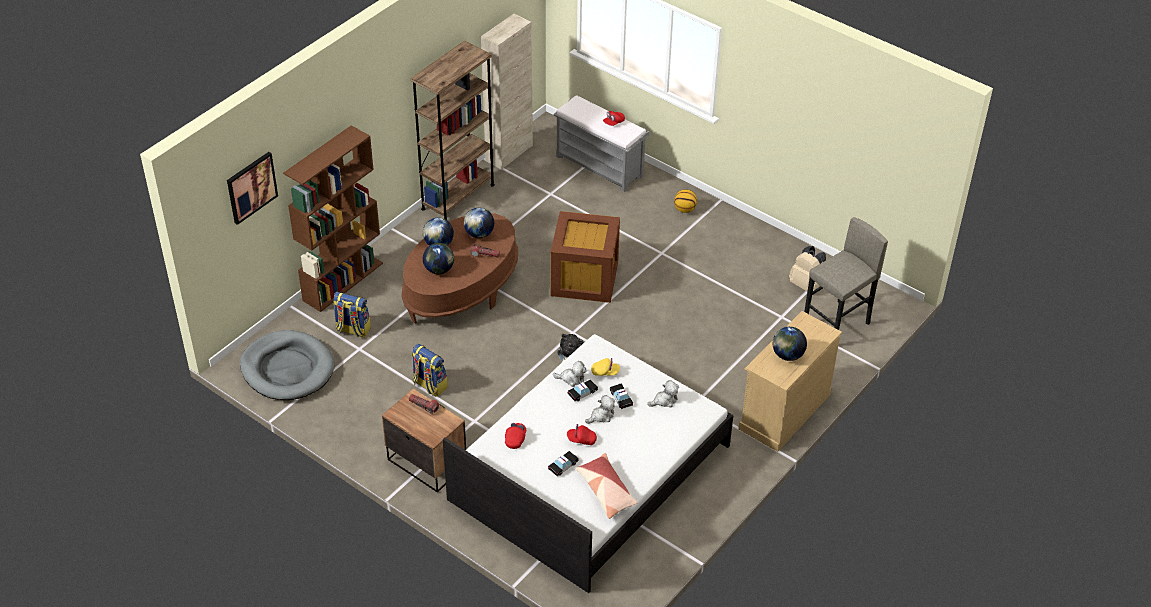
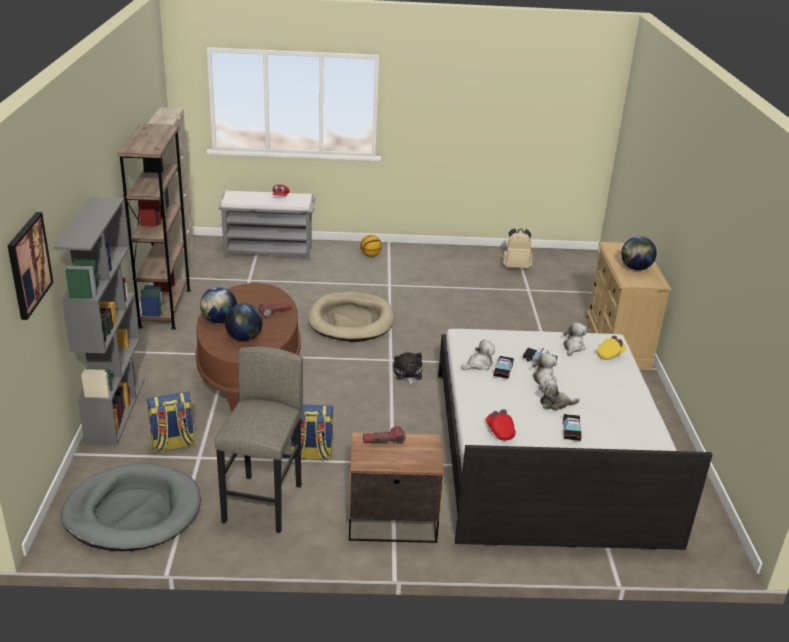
camera: 40 degrees left, 15 degrees down
(343, 281) = (115, 409): brown bookcase -> grey bookcase
(479, 234) = (250, 300): globe -> none
(581, 439) = (555, 403): red cap -> plush toy
(585, 278) = (351, 321): brown storage box -> beige dog bed
(605, 372) = (499, 348): yellow cap -> yellow cap (610, 354)
(606, 491) = (634, 431): pillow -> none
(837, 324) = (569, 280): grey stool -> grey stool (263, 503)

